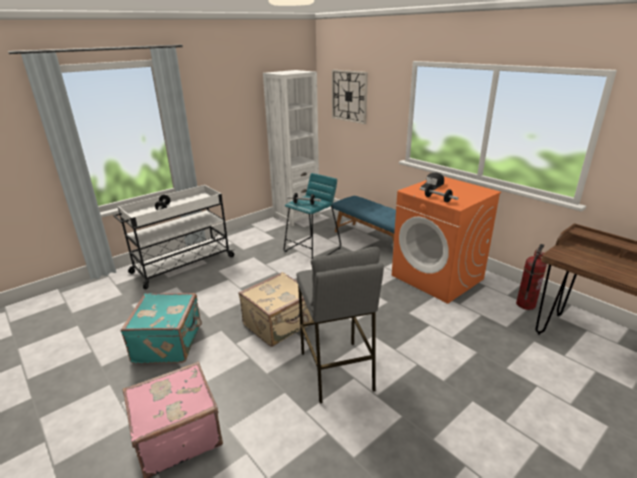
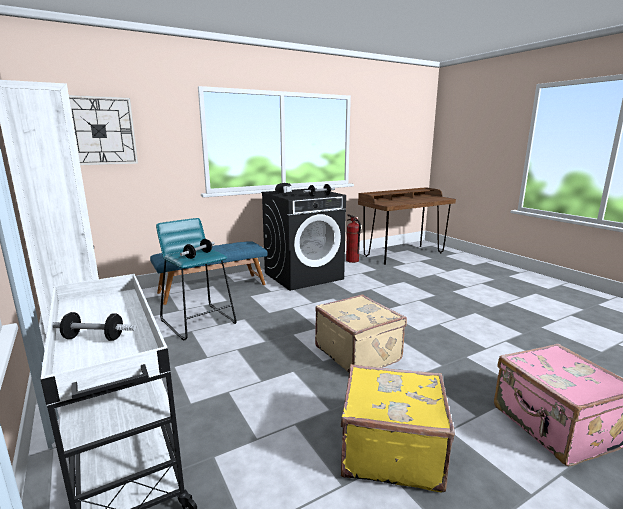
camera: 80 degrees left, 10 degrees down
(169, 343) = (390, 449): turquoise suitcase -> yellow suitcase
(336, 371) = (432, 330): grey stool -> none
(437, 277) = (303, 276): orange washing machine -> black washing machine

